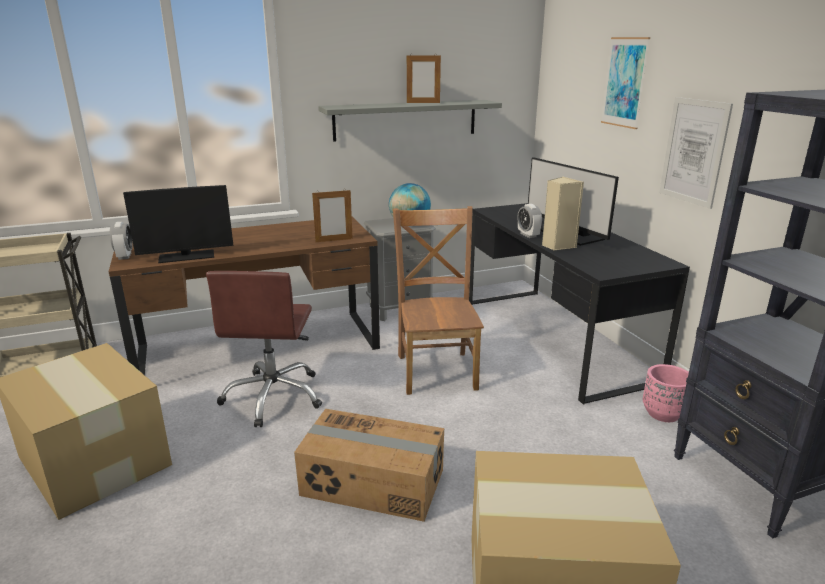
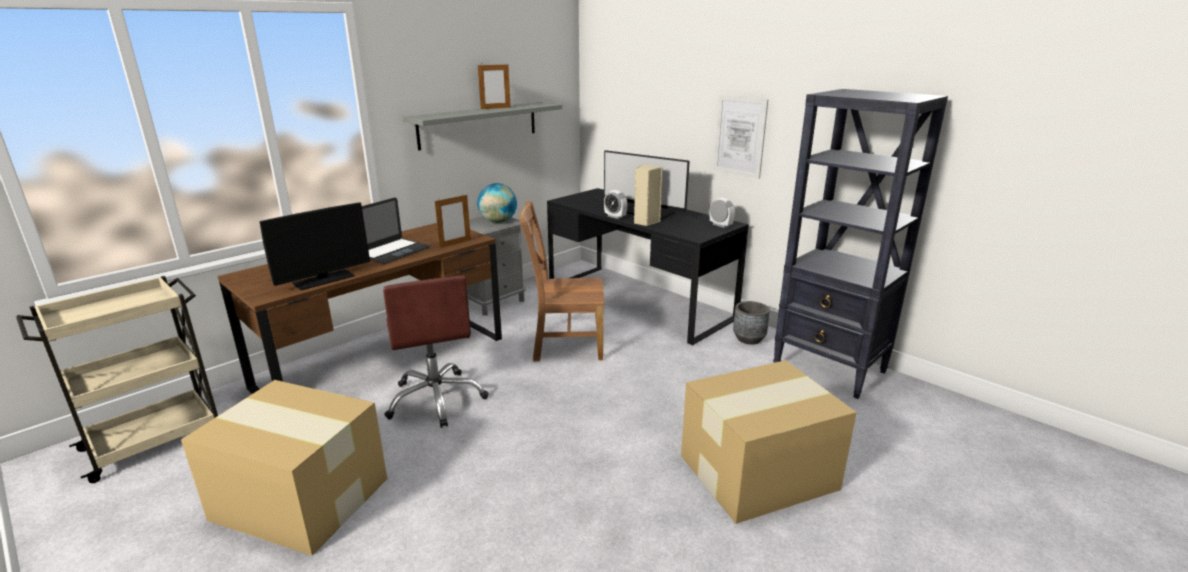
camera: 25 degrees left, 0 degrees up
(125, 256) = (252, 290): alarm clock -> alarm clock (720, 225)
(272, 239) = (392, 251): none -> laptop
(372, 483) = (579, 441): cardboard box -> none
(437, 369) = (564, 345): brown chair -> brown chair turned 60 degrees counterclockwise
(624, 82) = (670, 84): picture -> none
(663, 413) = (749, 339): pink planter -> grey planter

